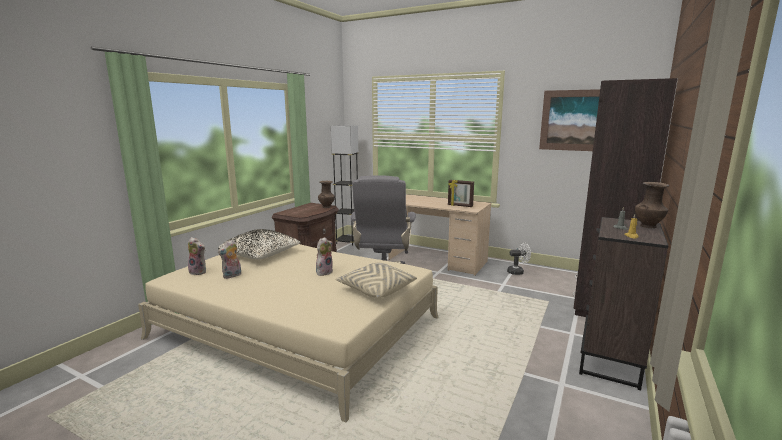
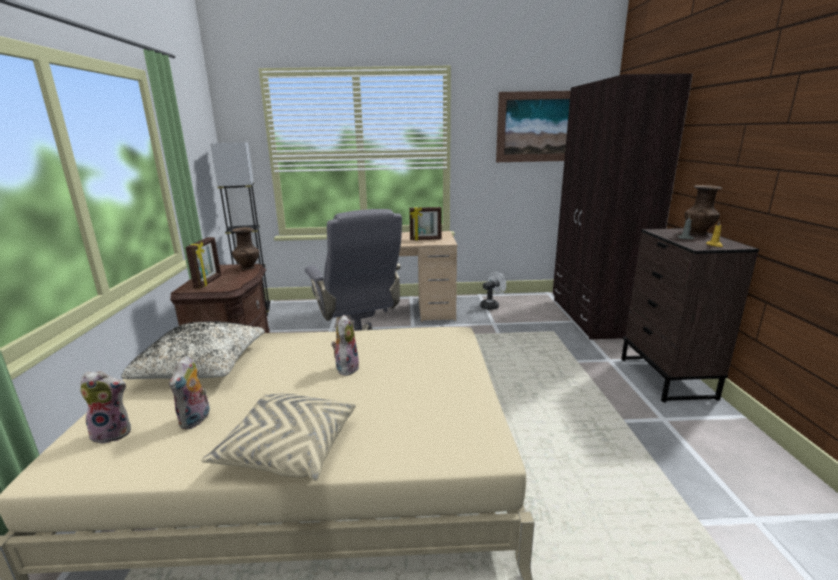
camera: 30 degrees left, 5 degrees up
(296, 211) = (208, 282): none -> picture frame
(376, 289) = (451, 373): beige pillow -> beige pillow (288, 449)

